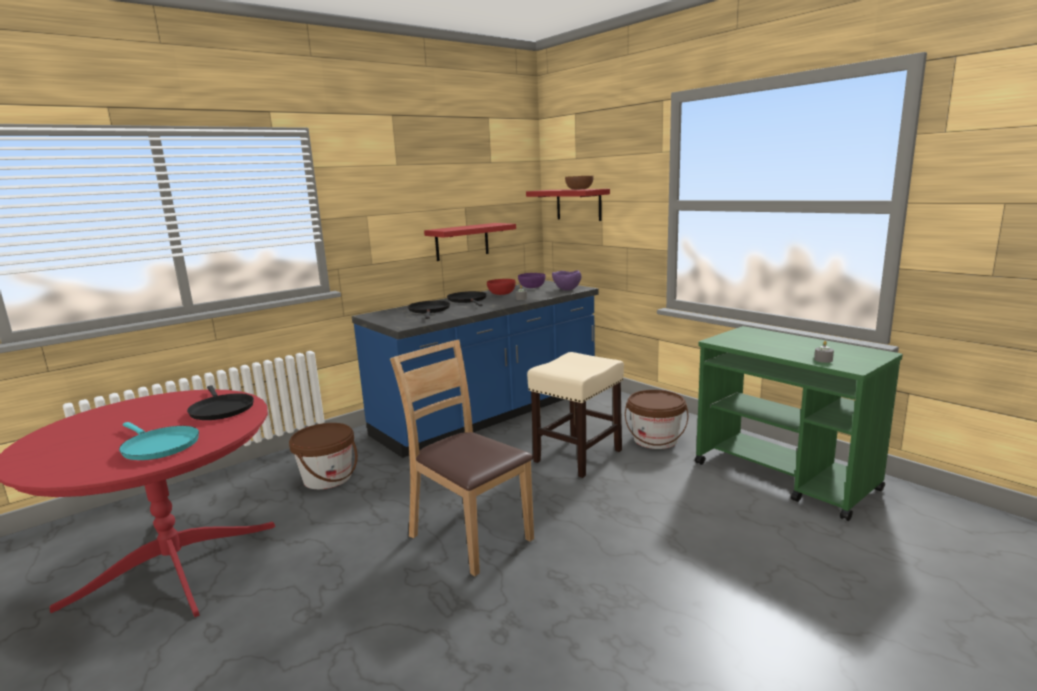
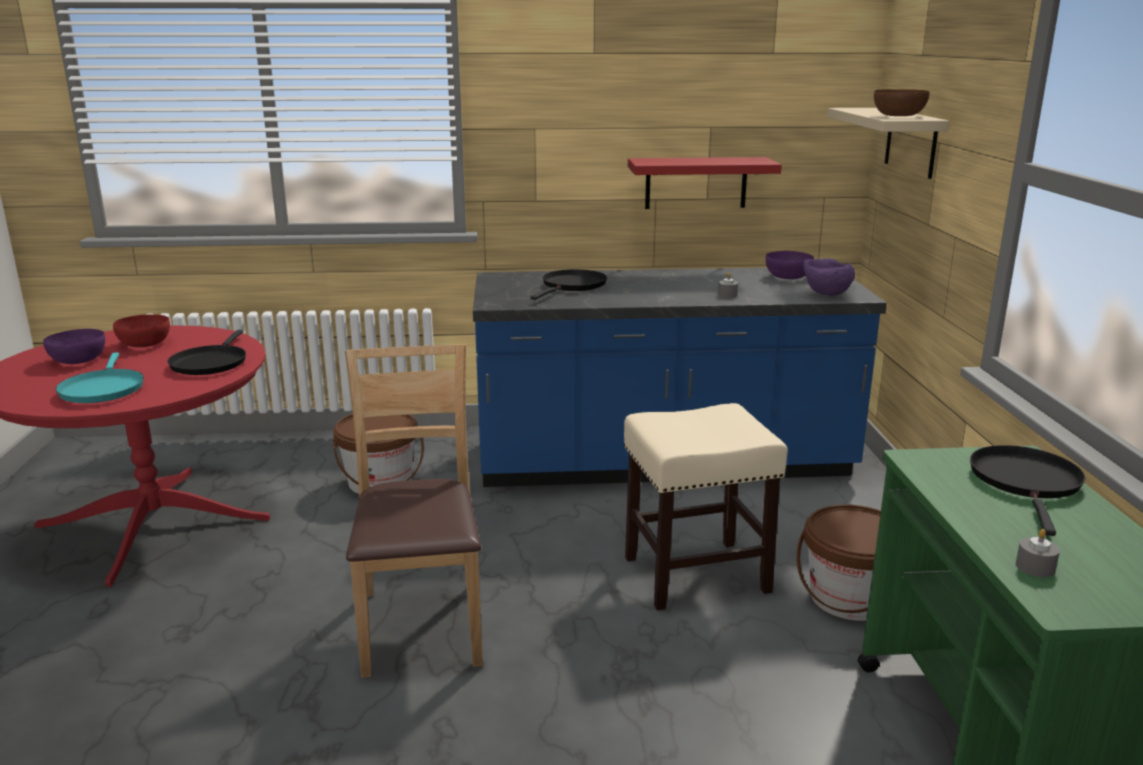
camera: 35 degrees right, 5 degrees up
(86, 439) = (78, 360): none -> purple bowl
(468, 300) = (653, 280): black frying pan -> black frying pan (1026, 482)
(501, 294) = (719, 279): red bowl -> red bowl (144, 344)
(578, 204) = (911, 142): red shelf -> beige shelf

